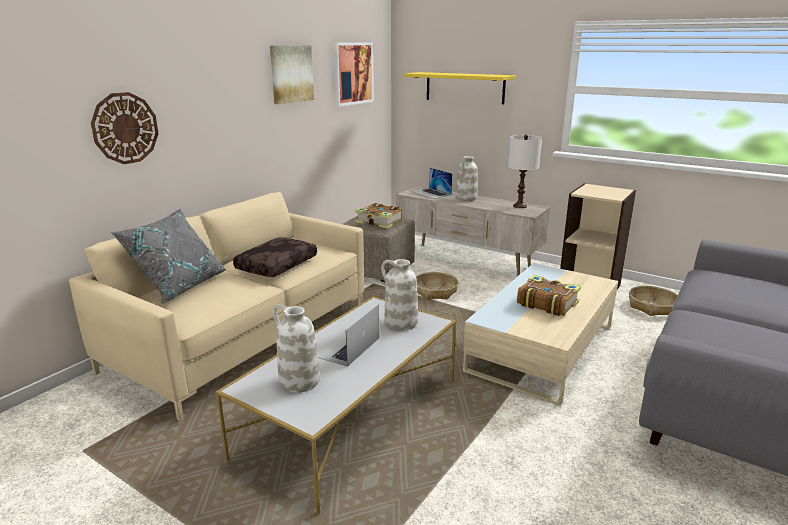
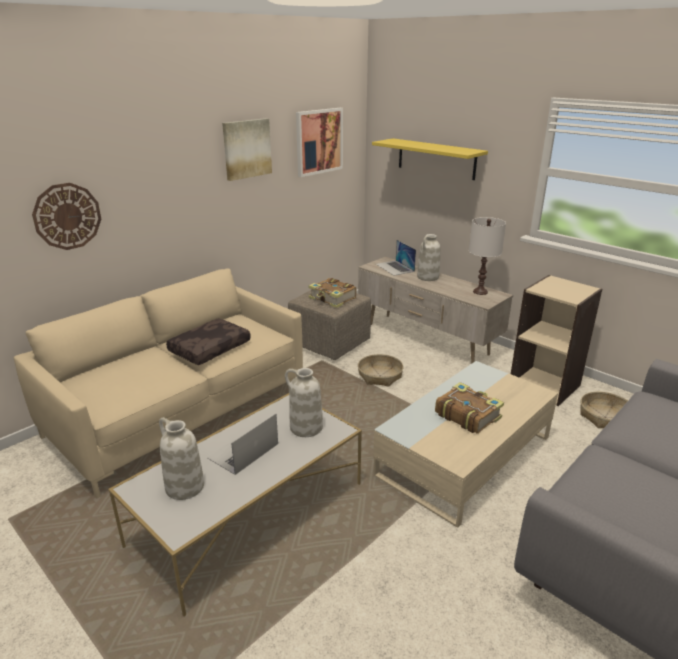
camera: 10 degrees right, 5 degrees up
(179, 286) = (112, 367): grey pillow -> none

